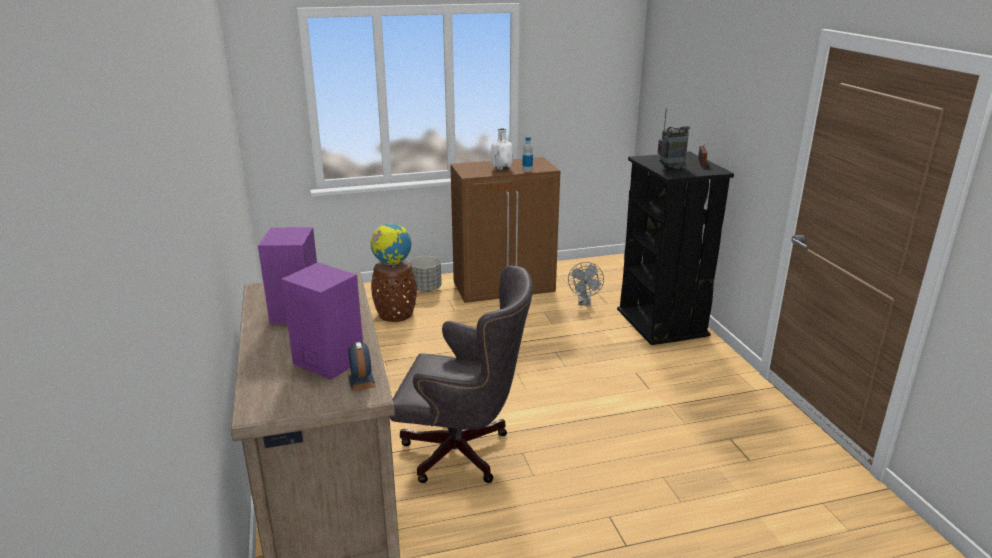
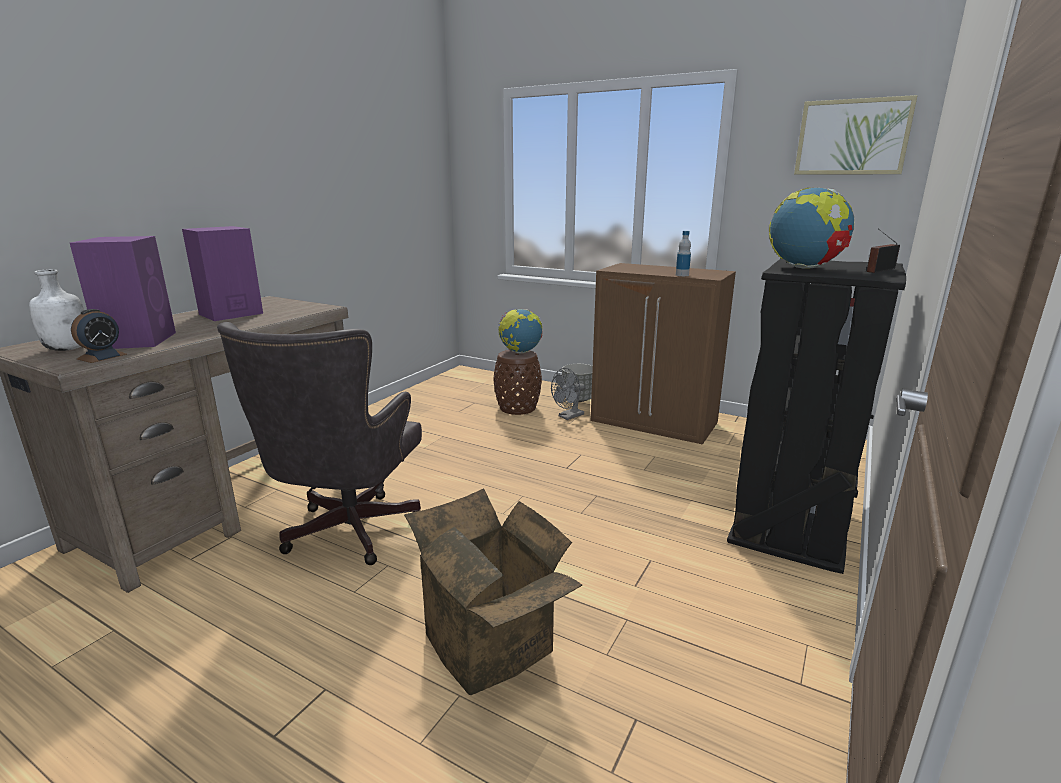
camera: 45 degrees right, 5 degrees down
(463, 453) = (348, 534): grey office chair -> grey office chair turned 45 degrees clockwise
(501, 169) = (657, 271): white bottle -> white bottle (69, 349)
(584, 302) = (718, 466): grey fan -> grey fan (568, 417)
(598, 53) = (852, 137): none -> picture
(638, 449) = (495, 641): none -> cardboard box
(671, 168) = (805, 268): radio -> globe

